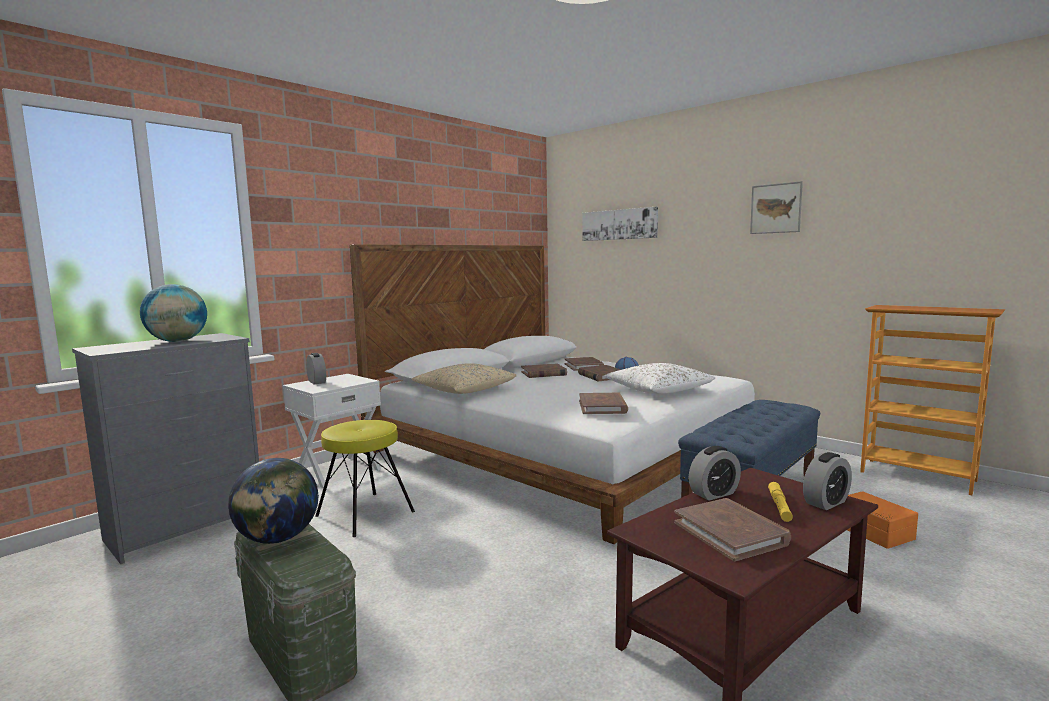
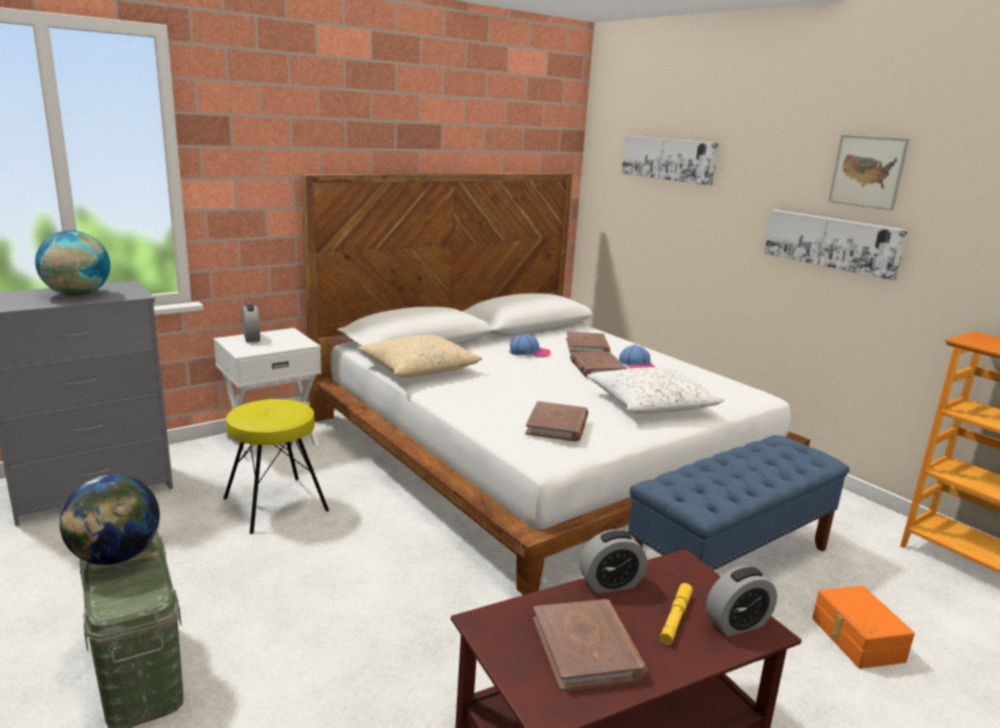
camera: 10 degrees right, 10 degrees up
(543, 373) = (529, 352): brown book -> cap
(757, 262) = (832, 242): none -> picture

